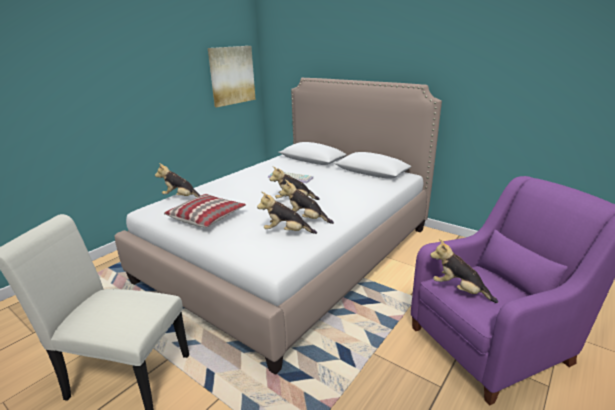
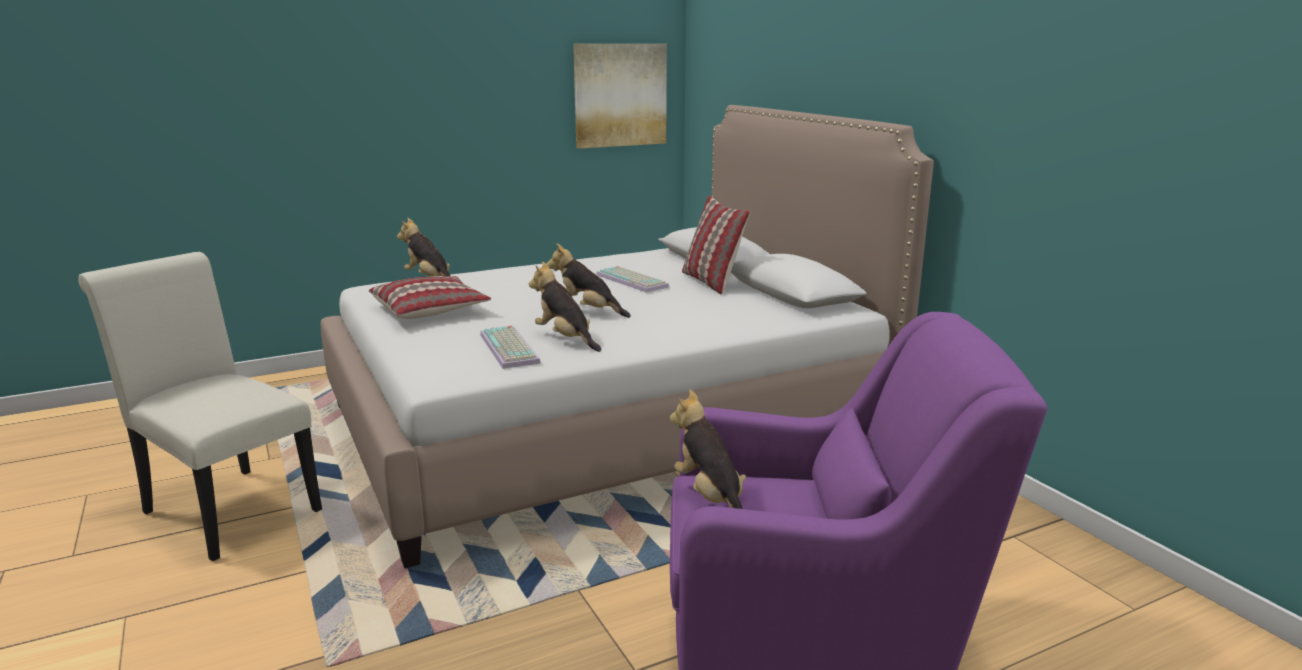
camera: 25 degrees right, 5 degrees down
(286, 232) = (511, 348): plush toy -> keyboard
(328, 171) = (711, 282): none -> pillow

